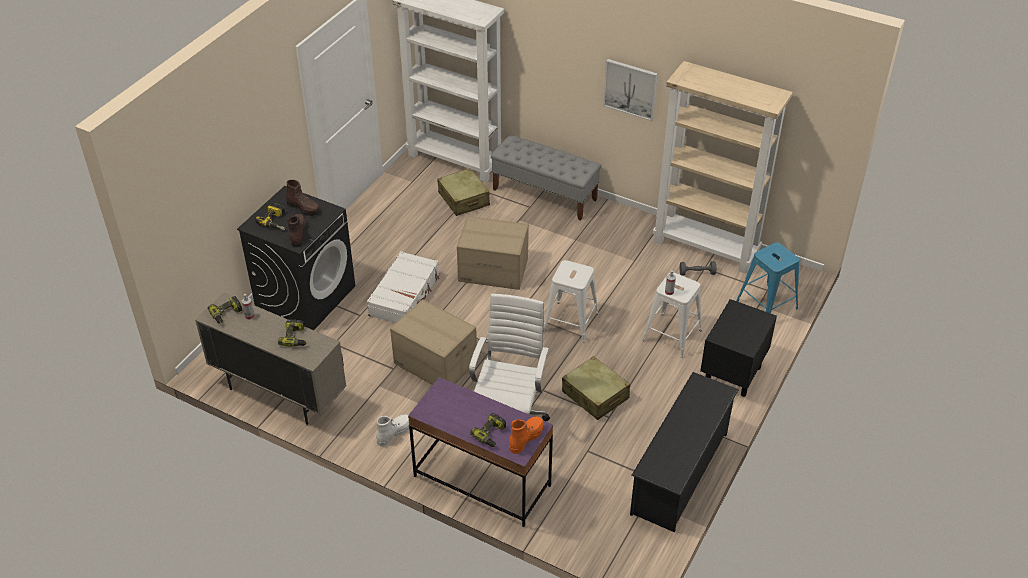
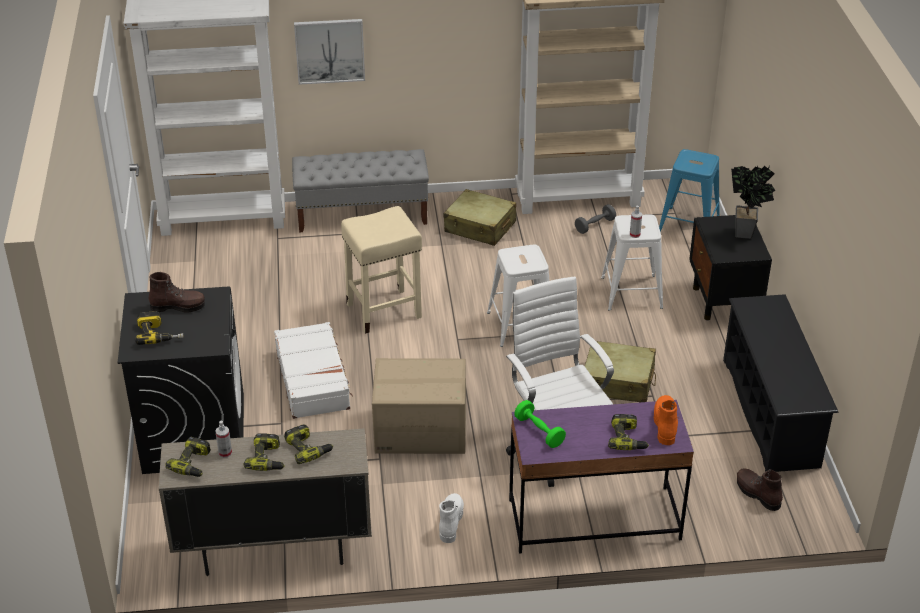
camera: 35 degrees left, 5 degrees down
(268, 332) = (268, 459): none -> power drill
(297, 234) = (202, 335): brown boot -> brown boot (757, 494)
(441, 399) = (539, 431): none -> green dumbbell
(463, 199) = (276, 255): beige suitcase -> beige suitcase (480, 227)
(493, 269) = (385, 310): cardboard box -> beige stool
(630, 89) = (451, 39): picture -> picture (329, 50)
(755, 330) = (747, 235): none -> potted plant

